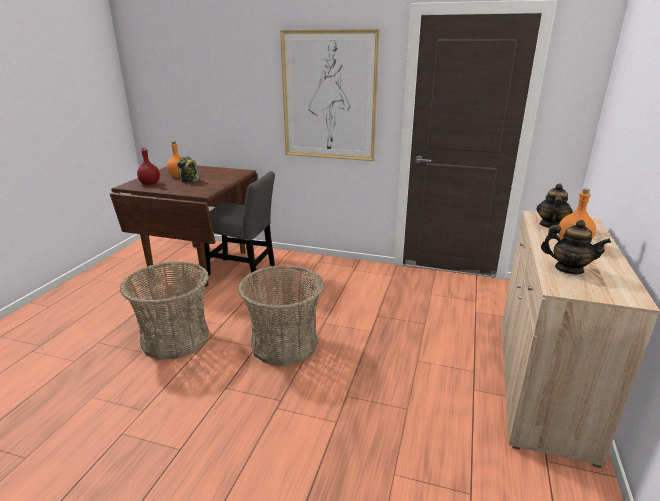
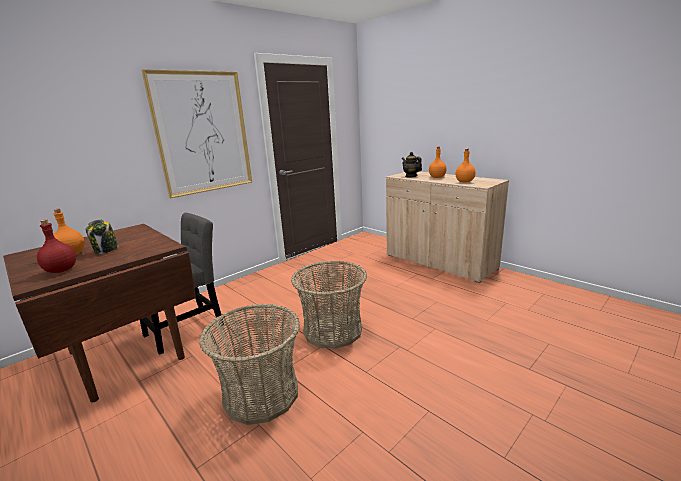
camera: 60 degrees left, 5 degrees down
(568, 269) = (464, 182): teapot -> orange bottle

